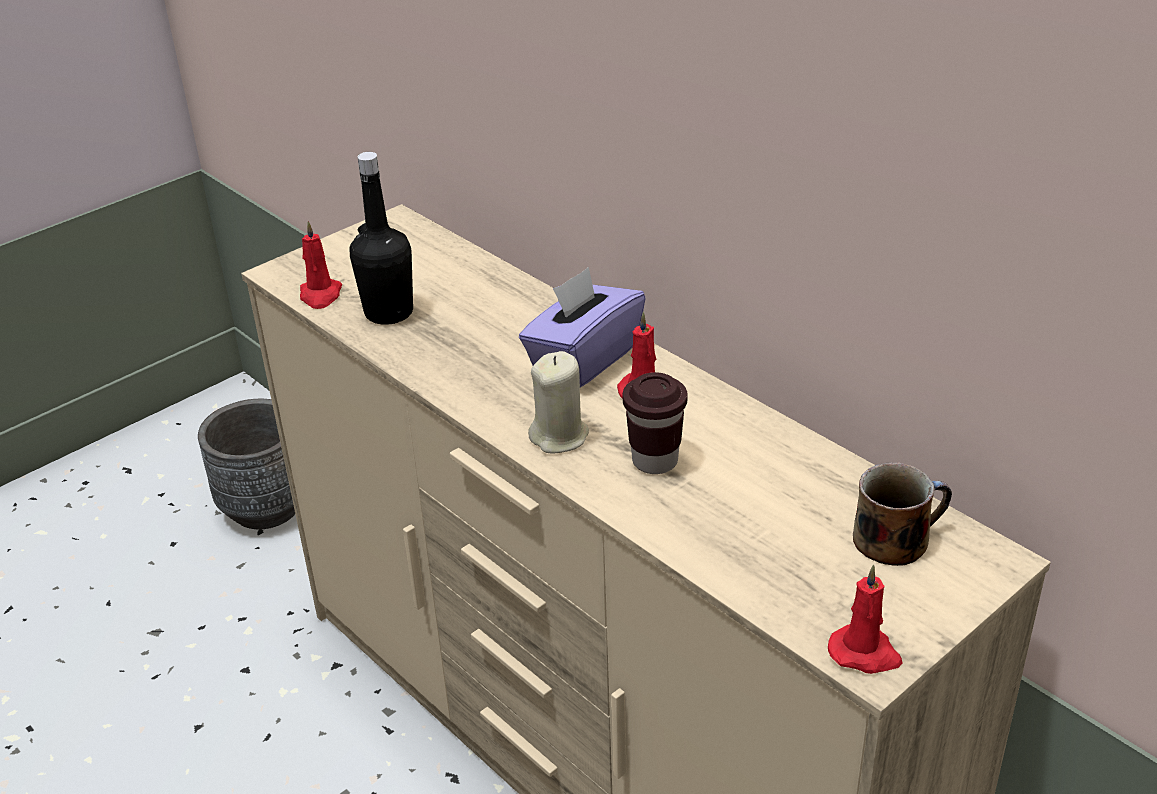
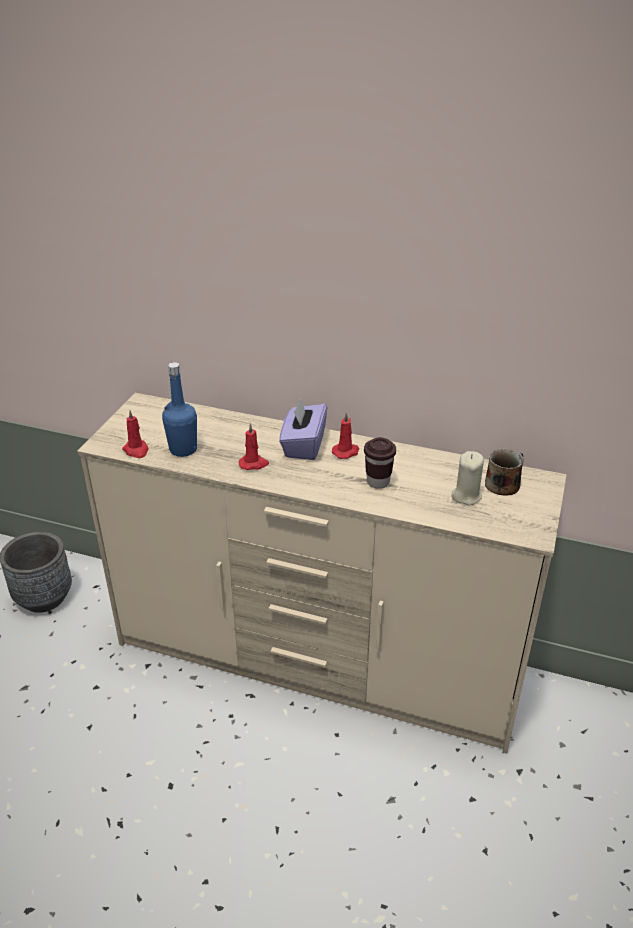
camera: 30 degrees left, 0 degrees up
(389, 312) = (183, 449): black bottle -> blue bottle
(559, 436) = (325, 484): beige candle -> beige candle (466, 496)
(865, 653) = (530, 533): red candle -> red candle (254, 464)

